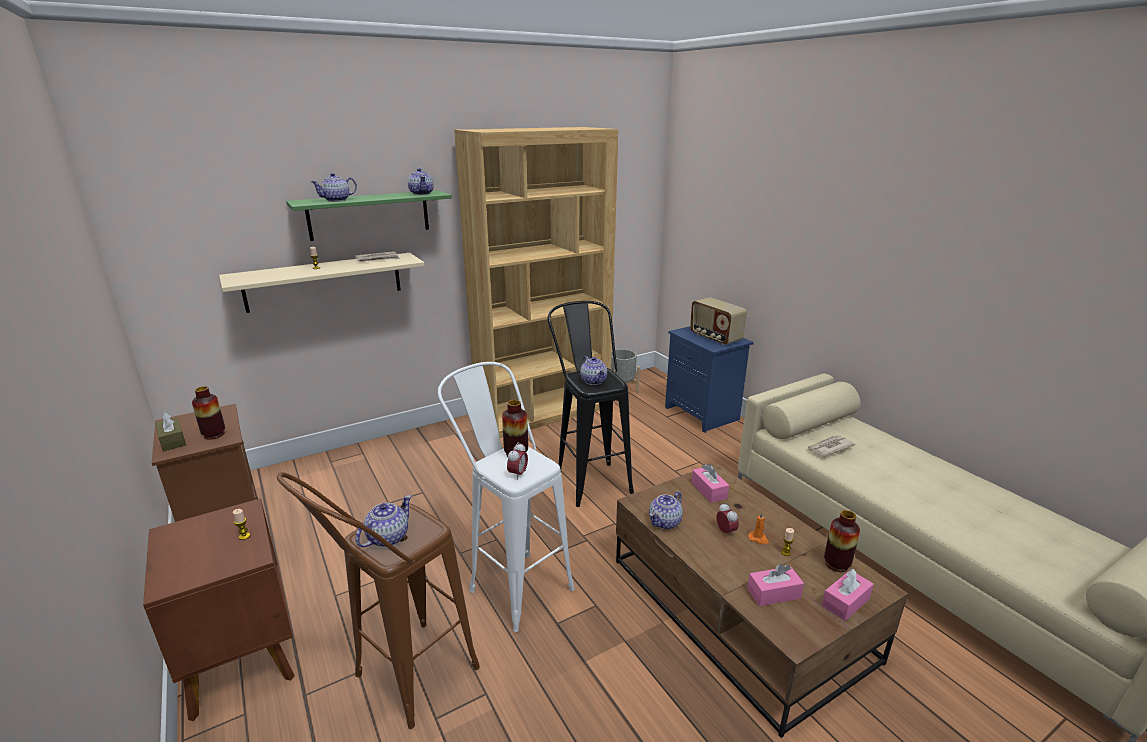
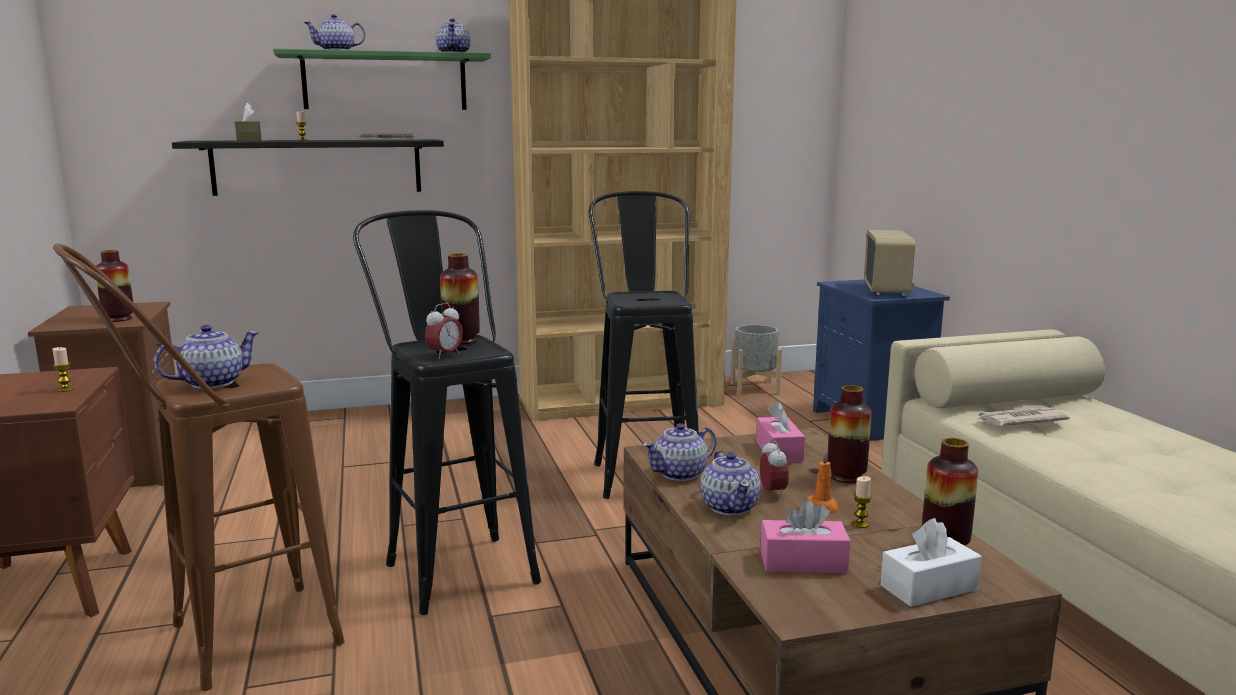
camera: 15 degrees right, 10 degrees down
(172, 440) = (68, 319): brown tissue box -> brown tissue box (249, 140)
(324, 281) = (317, 167): beige shelf -> black shelf
(511, 582) = (453, 563): white stool -> black stool
(593, 381) = (643, 299): teapot -> teapot (730, 507)
(715, 338) = (887, 290): radio -> radio turned 150 degrees counterclockwise
(757, 509) = (846, 477): none -> vase
(845, 602) = (929, 587): pink tissue box -> white tissue box

